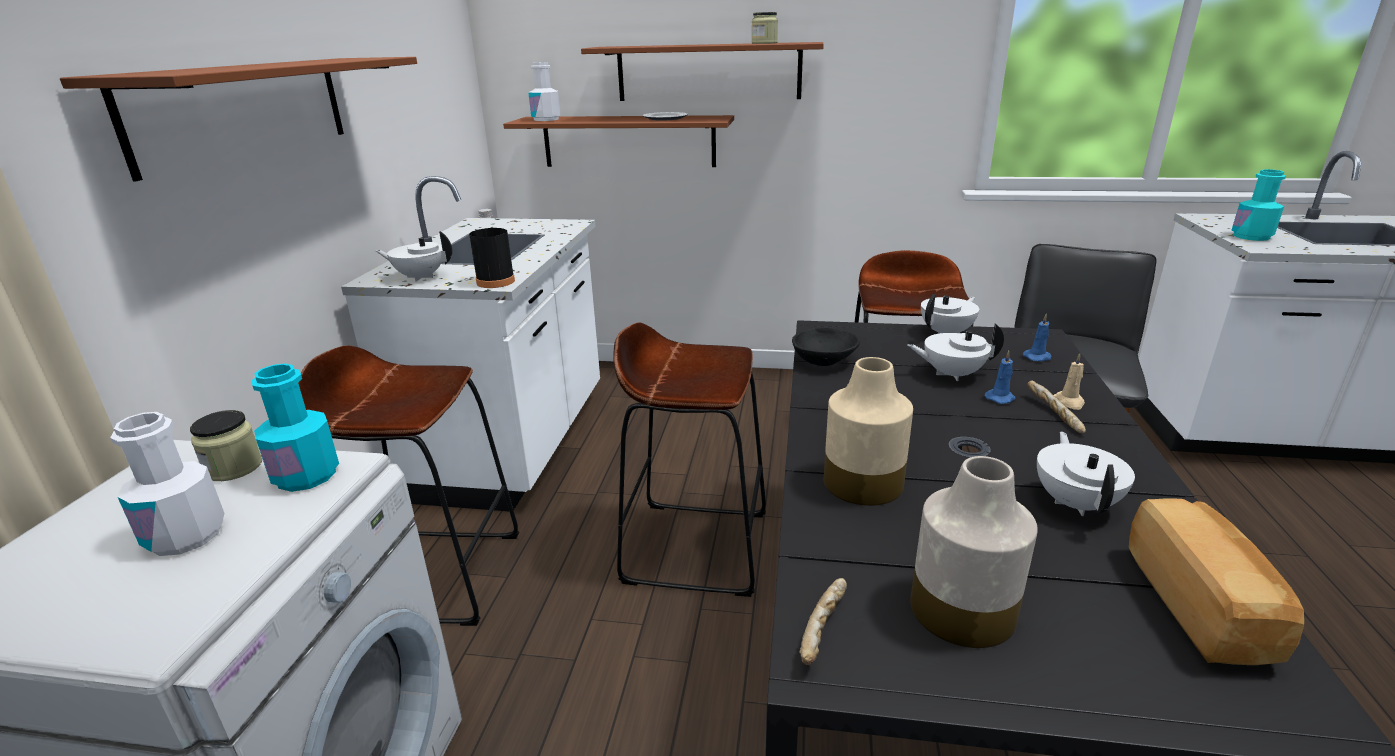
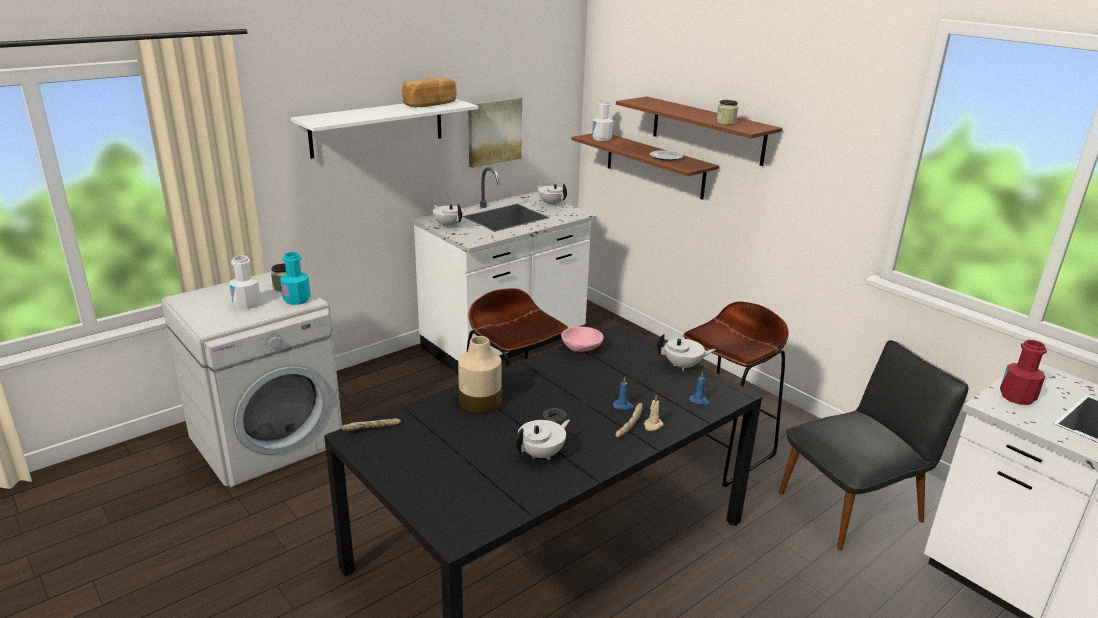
camera: 40 degrees right, 0 degrees up
(244, 110) = (377, 127): brown shelf -> white shelf
(403, 123) = (494, 131): none -> picture
(436, 575) = (397, 387): brown stool -> none
(495, 282) = (472, 240): black bottle -> none
(825, 361) = (582, 349): black bowl -> pink bowl
(951, 374) = (628, 385): white teapot -> white teapot (551, 203)
(962, 608) = (422, 451): beige vase -> none
(1199, 605) = (499, 501): bread -> bread (431, 104)
(1251, 236) = (1017, 397): turquoise bottle -> red bottle

